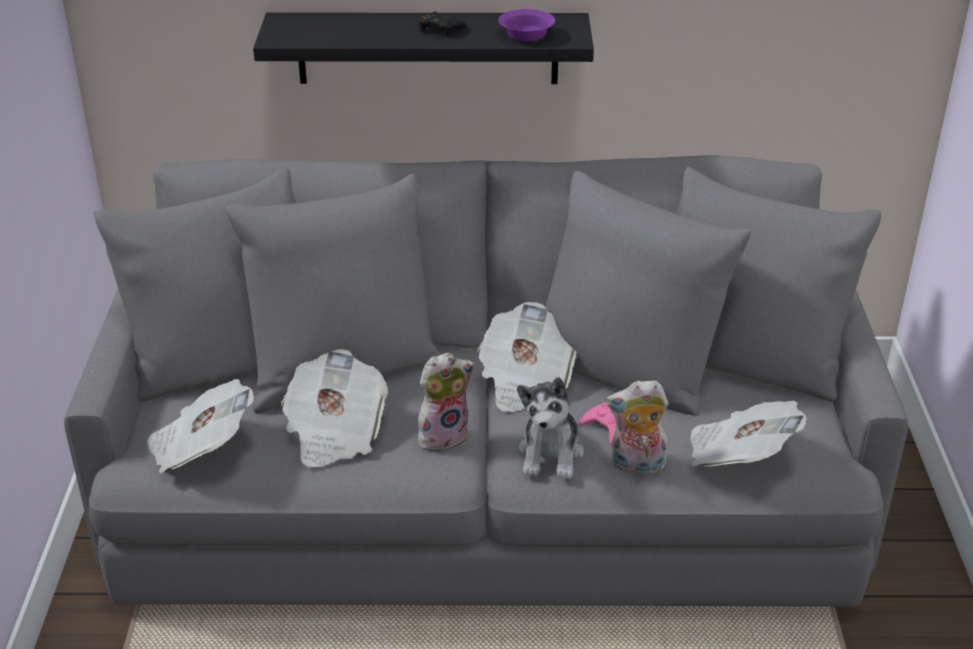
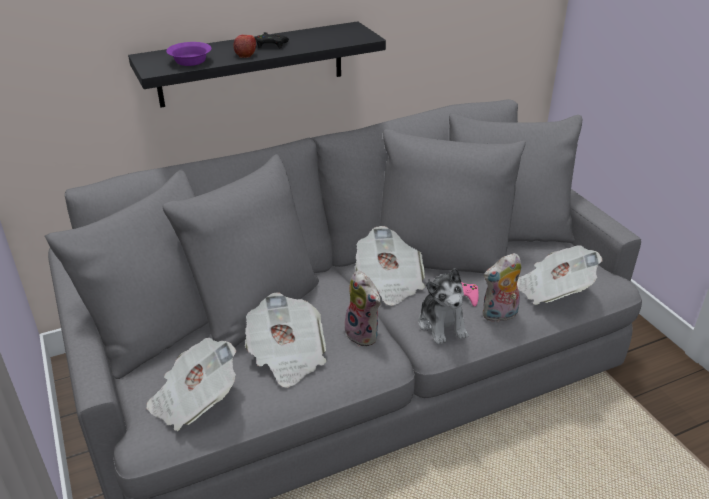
camera: 25 degrees left, 0 degrees up
(397, 37) = (245, 54): none -> apple
(443, 435) = (364, 334): plush toy -> plush toy turned 105 degrees clockwise
(525, 35) = (333, 39): purple bowl -> purple bowl (189, 61)

